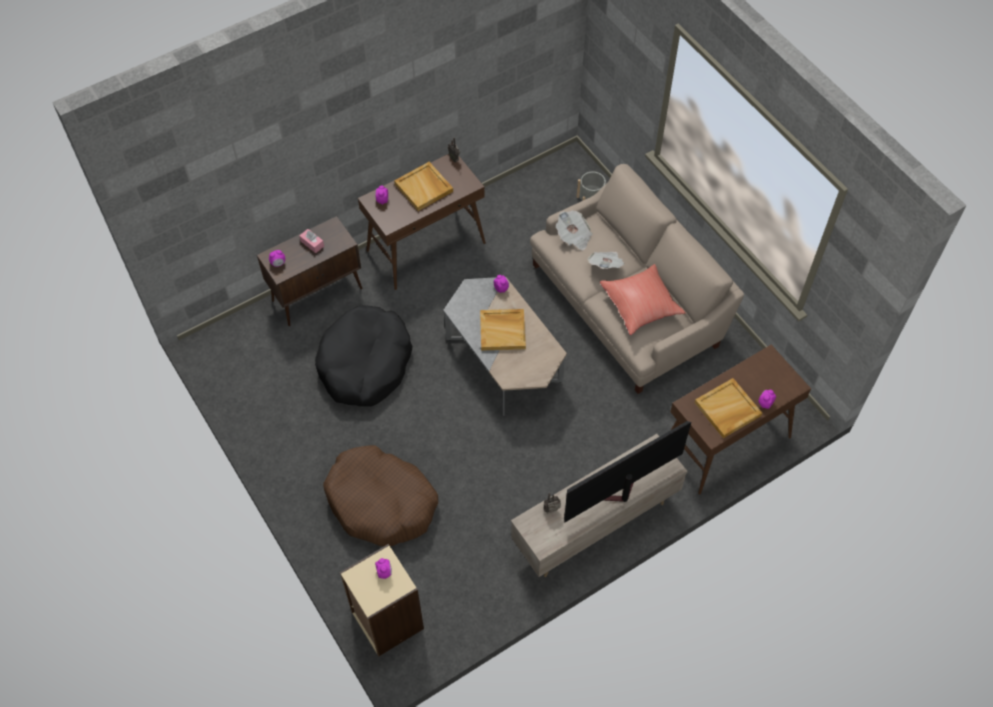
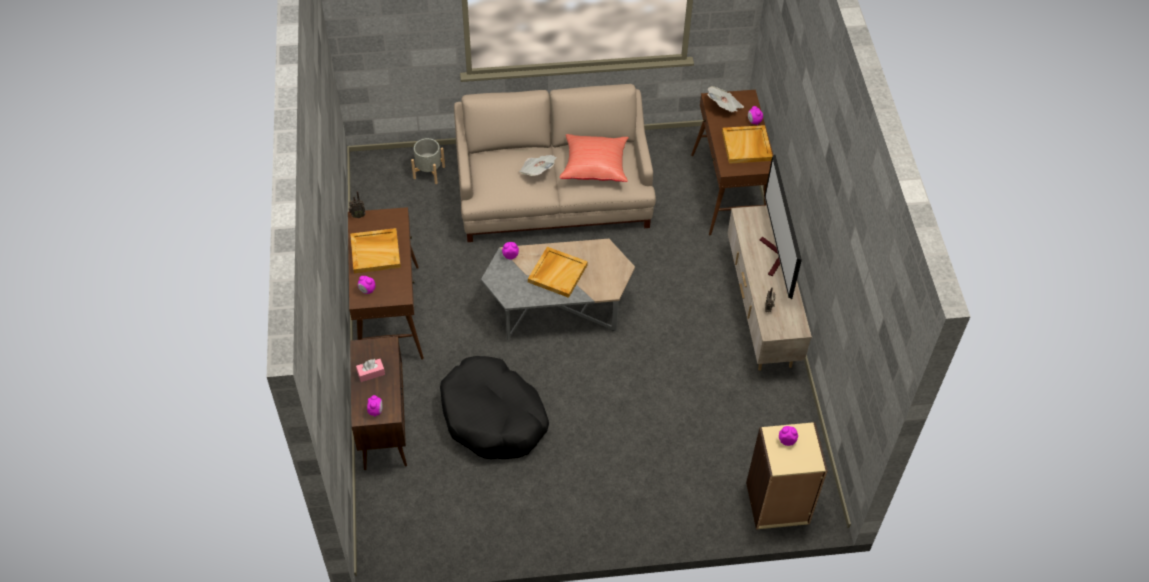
camera: 65 degrees left, 5 degrees down
(381, 502) = (654, 462): brown dog bed -> none
(573, 236) = (491, 179): newspaper -> newspaper (724, 107)

